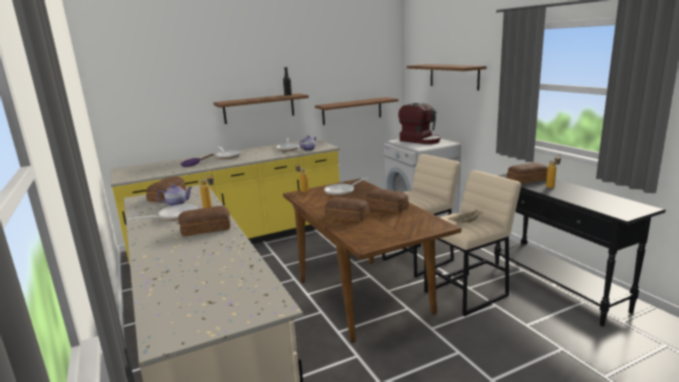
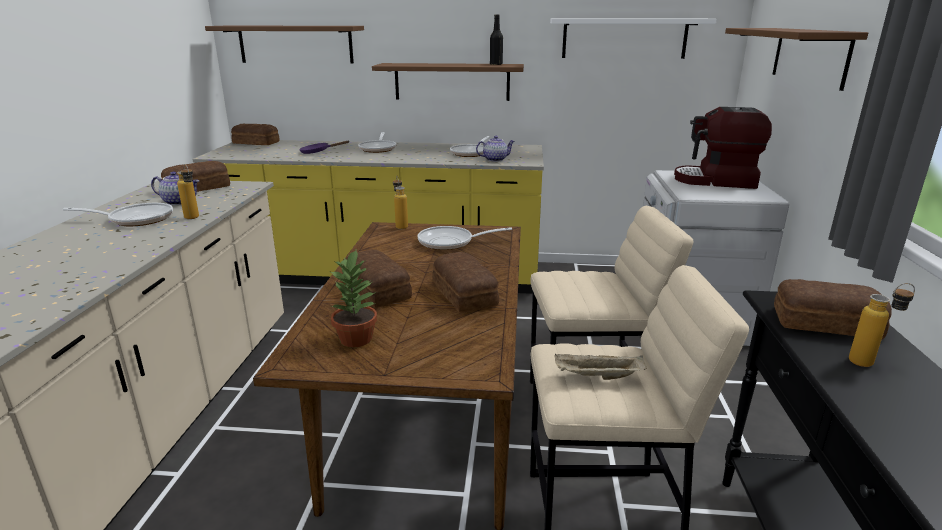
camera: 30 degrees right, 5 degrees up
(205, 229) = (115, 249): bread -> bread (256, 142)
(349, 74) = (624, 38): none -> white shelf
(352, 111) = (619, 107): brown shelf -> brown shelf (295, 44)
(375, 232) = (357, 339): none -> potted plant
(420, 140) = (716, 181): coffee machine -> coffee machine turned 120 degrees clockwise

